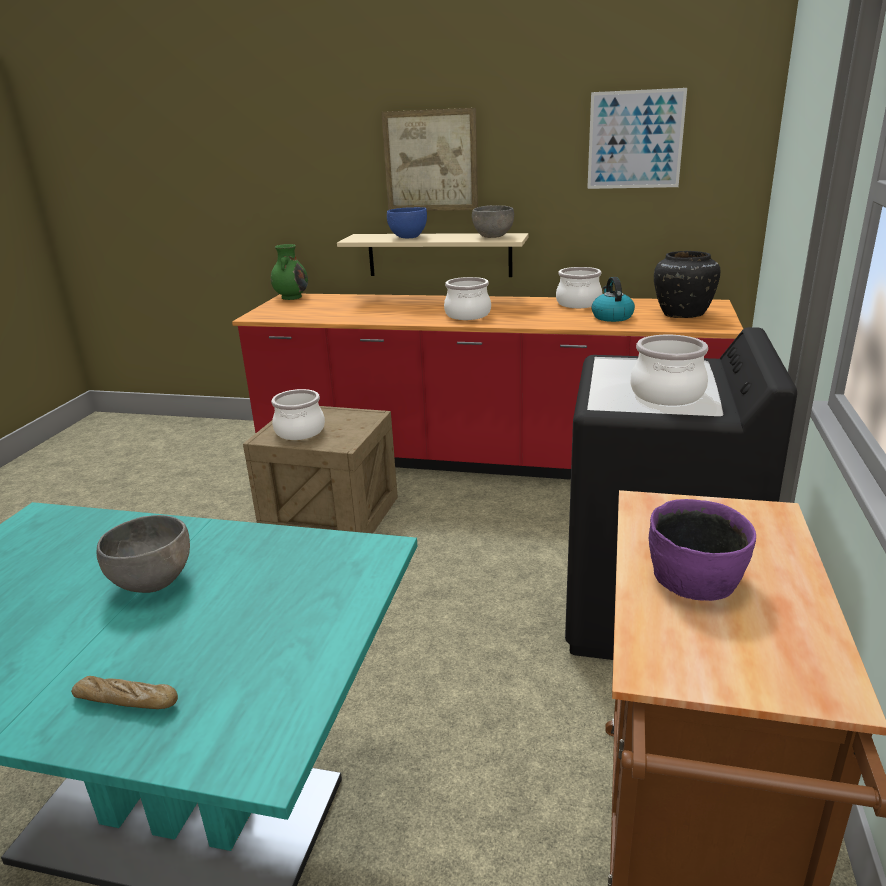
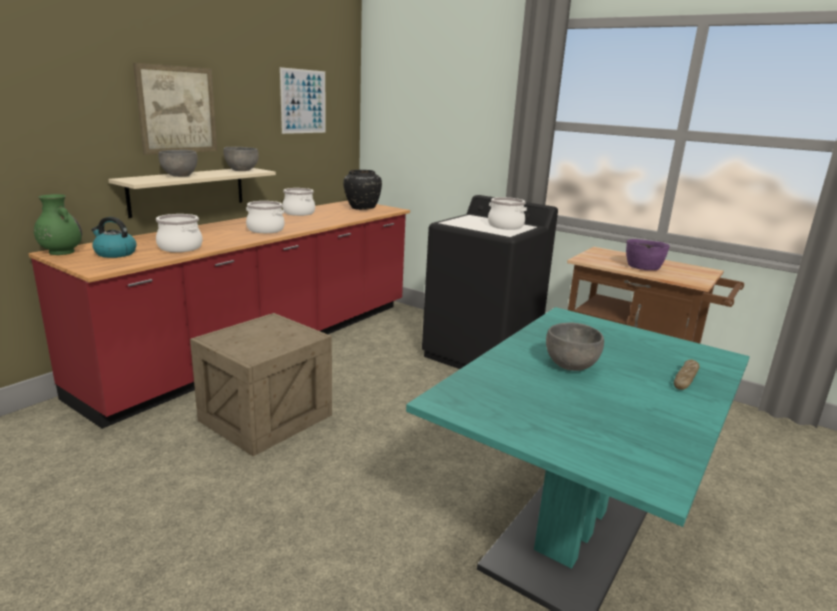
camera: 70 degrees left, 5 degrees down
(299, 431) = (260, 344): cooking pot -> cooking pot (180, 248)
(408, 237) = (179, 176): blue bowl -> grey bowl
(611, 317) = (339, 215): kettle -> kettle (115, 253)

